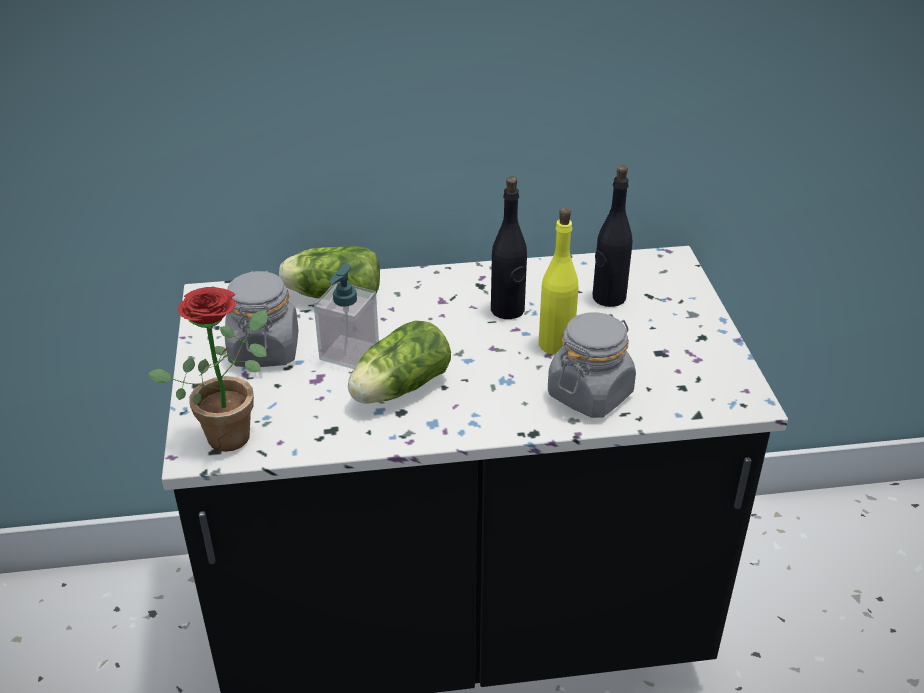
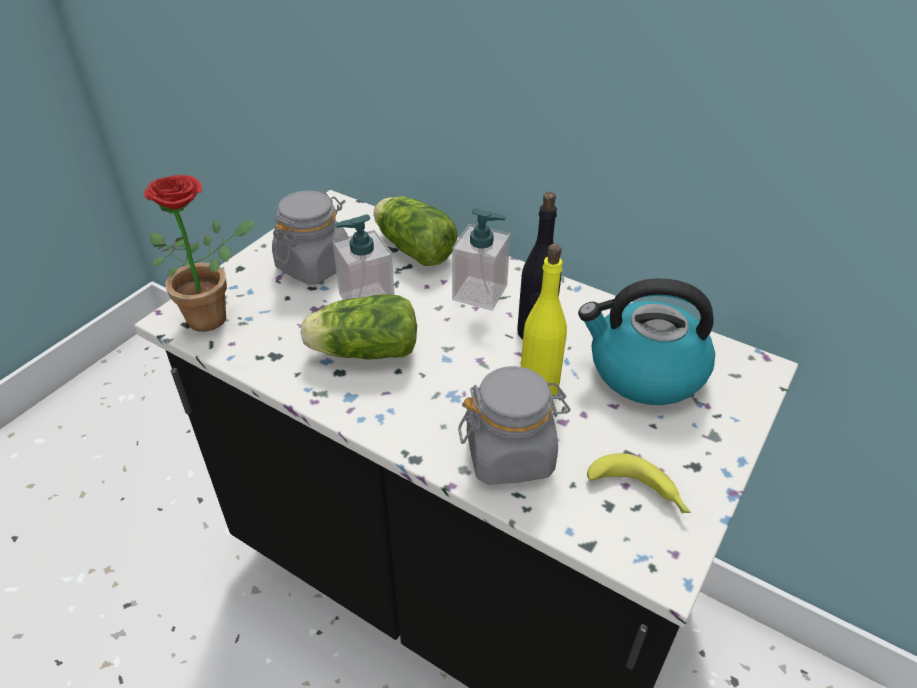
camera: 40 degrees right, 5 degrees up
(432, 303) = (480, 293): none -> soap dispenser
(608, 297) = (644, 371): black bottle -> kettle
(690, 370) = (639, 492): none -> banana

